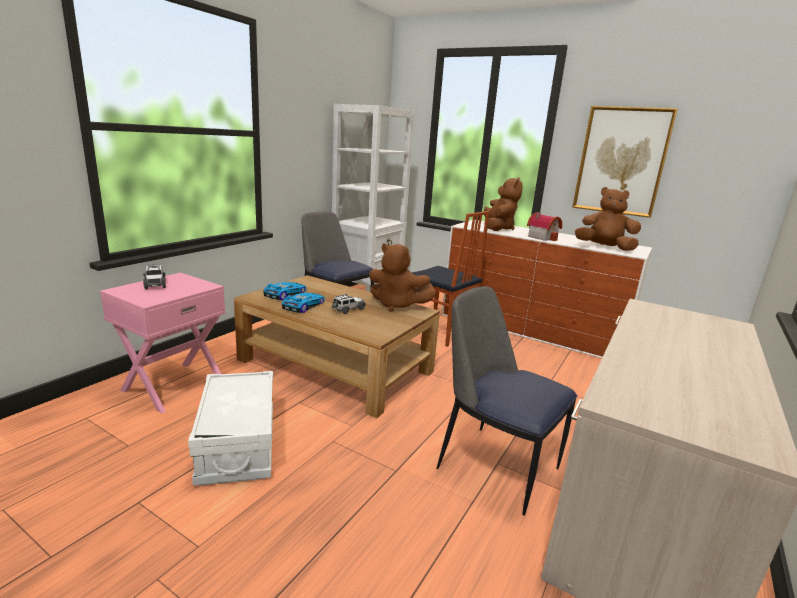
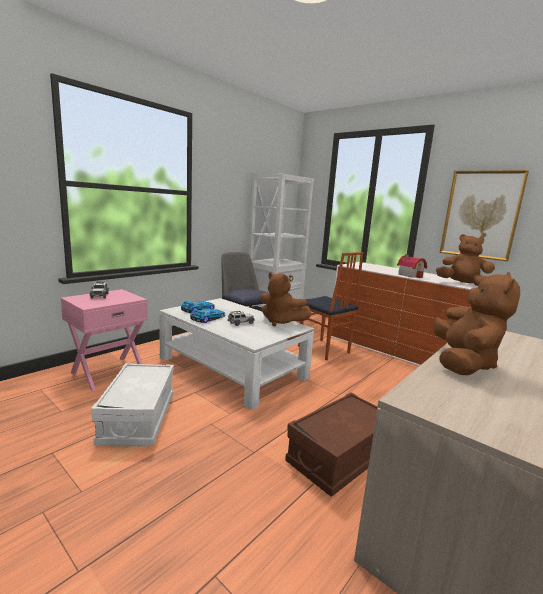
camera: 10 degrees right, 5 degrees down
(335, 365) = (231, 367): brown coffee table -> white coffee table
(495, 465) = (339, 458): chair -> brown storage box
(497, 228) = (375, 268): brown plush toy -> brown plush toy (463, 363)

